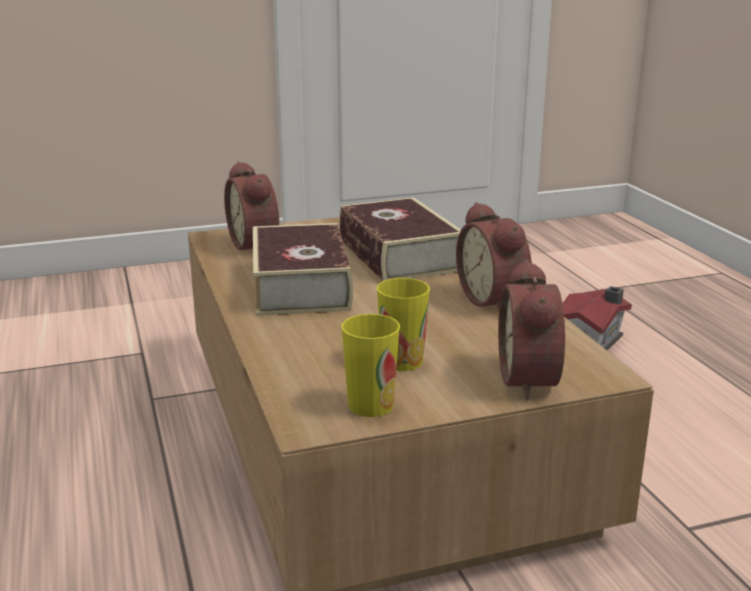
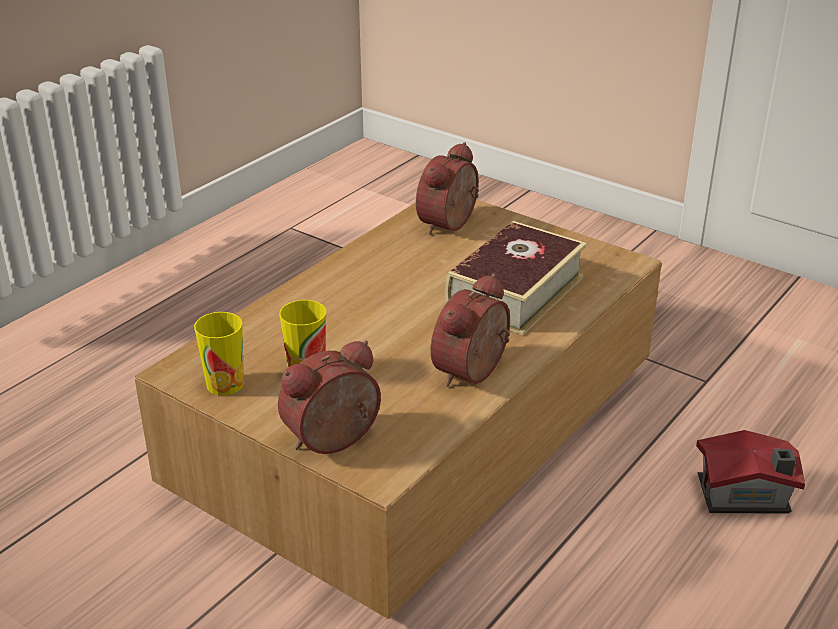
camera: 55 degrees right, 10 degrees up
(301, 285) = (394, 276): book -> none

